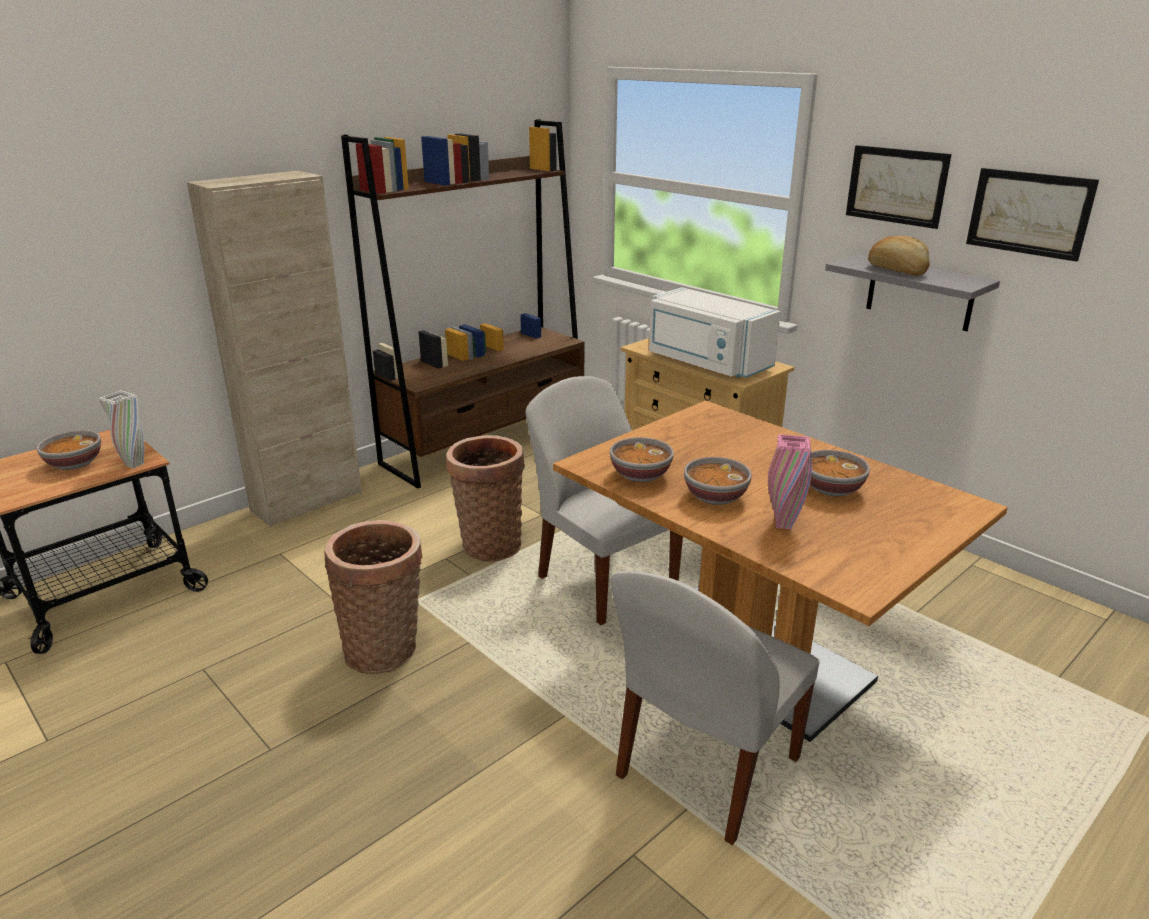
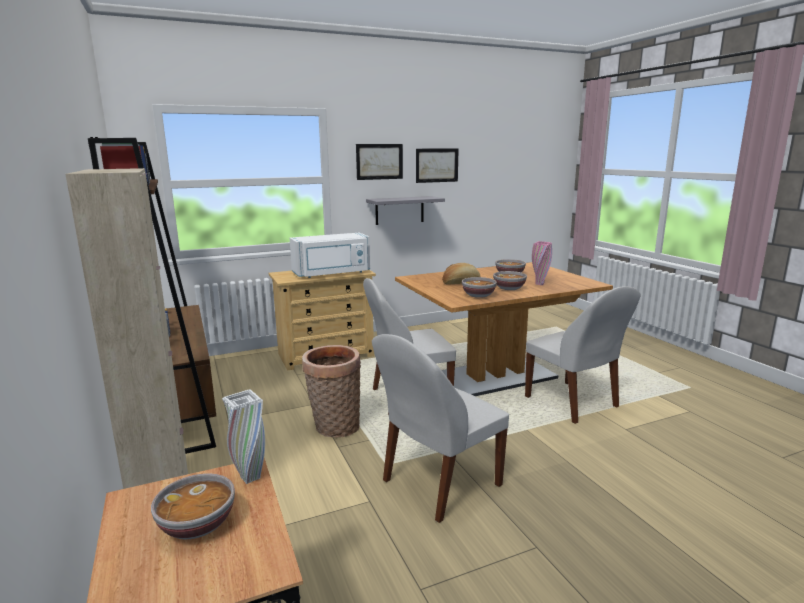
camera: 70 degrees left, 10 degrees down
(385, 649) = (439, 484): basket -> white chair
(897, 271) = (402, 198): bread -> bread (461, 283)

